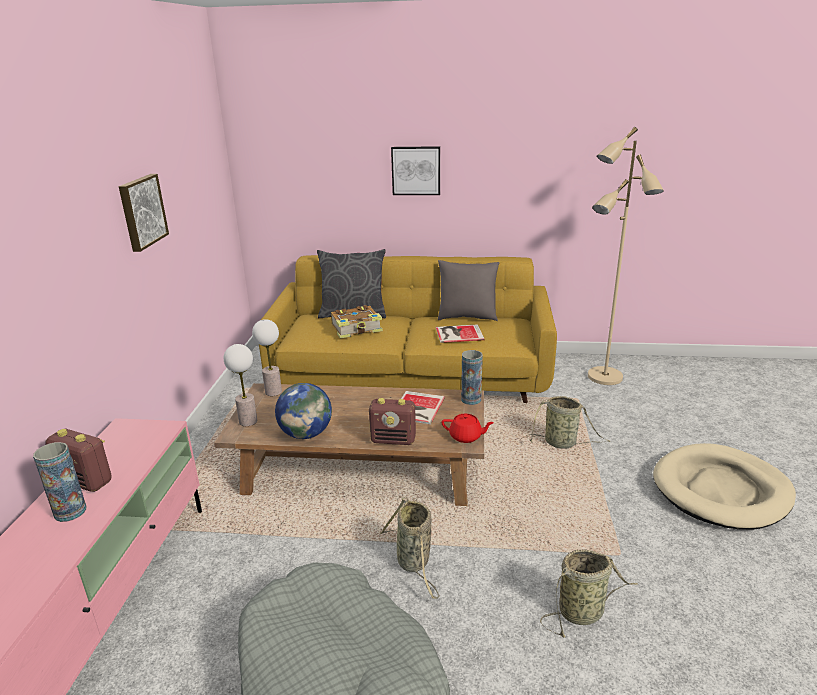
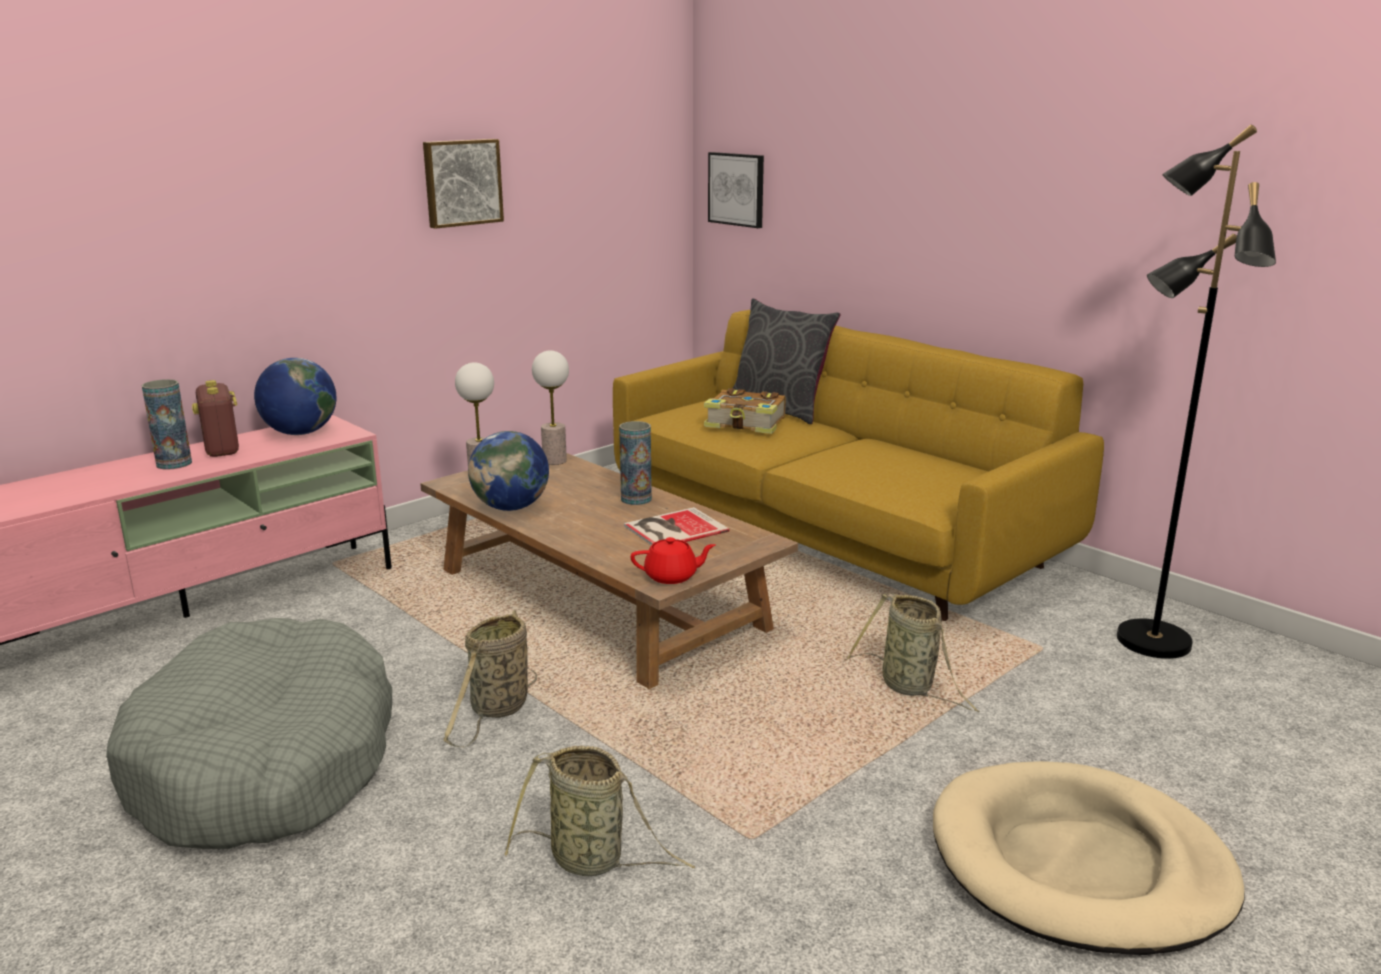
camera: 40 degrees right, 5 degrees down
(124, 442) = (300, 433): none -> globe
(393, 440) = (585, 547): radio -> none
(416, 170) = (918, 191): picture -> picture (737, 189)
(458, 333) = (869, 465): book -> none
(466, 437) = (672, 576): red teapot -> red teapot turned 60 degrees counterclockwise
(467, 317) = (929, 454): grey pillow -> none
(471, 399) = (759, 545): vase -> vase (636, 499)
(604, 377) = (1151, 641): beige floor lamp -> black floor lamp

